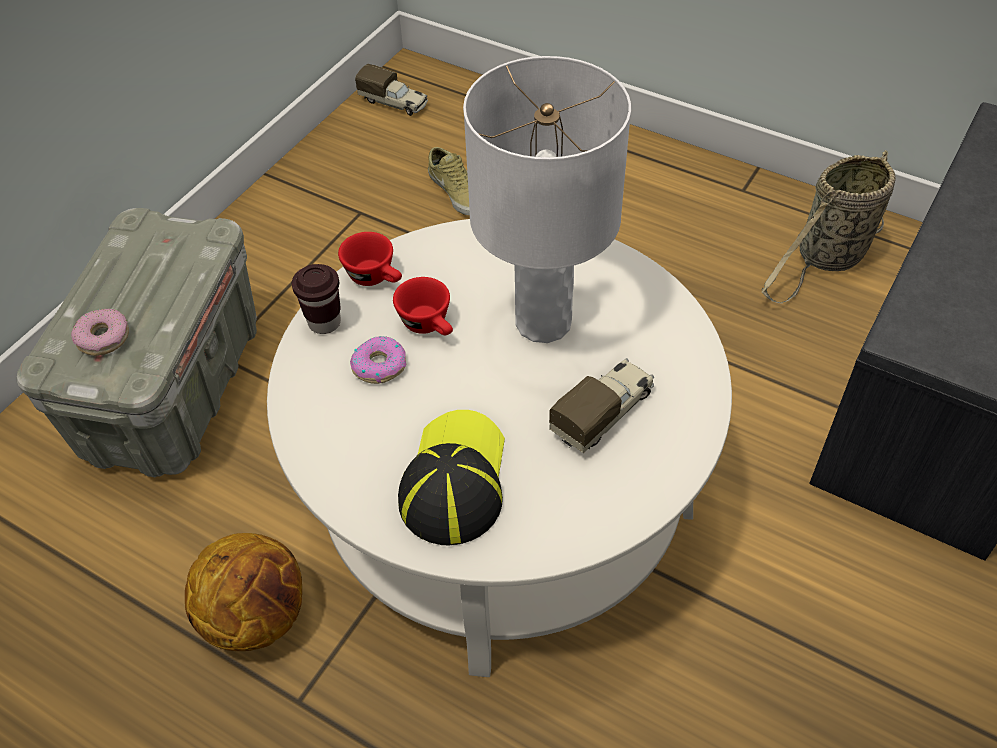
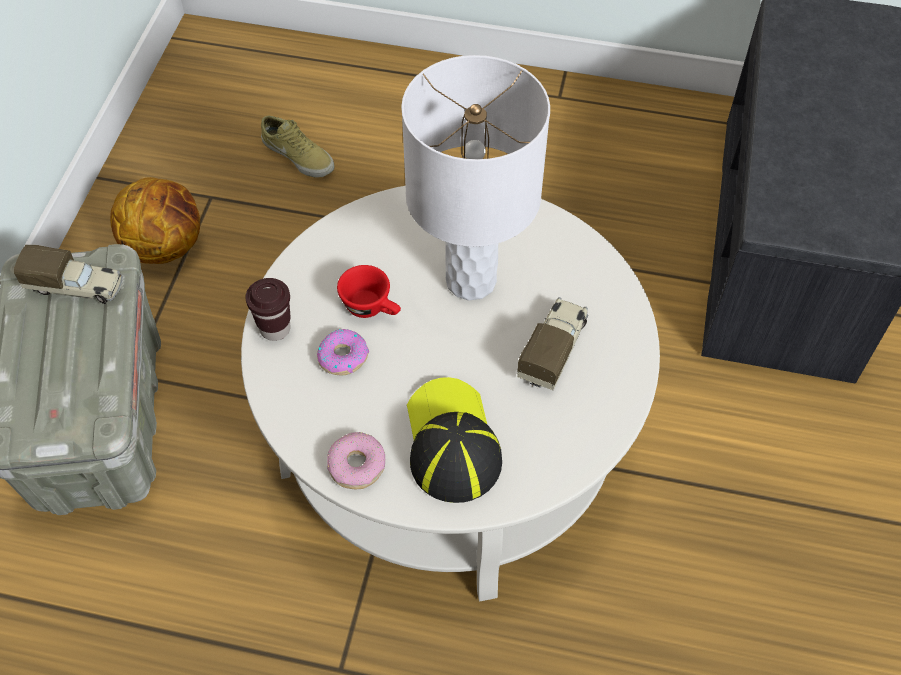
camera: 20 degrees left, 5 degrees up
(103, 337) = (50, 393): donut -> donut (356, 465)
(258, 616) = (272, 607): basketball -> basketball (166, 246)
(376, 277) = (304, 274): red cup -> none
(394, 103) = (199, 75): toy truck -> toy truck (77, 287)
(827, 258) = (652, 146): basket -> none

